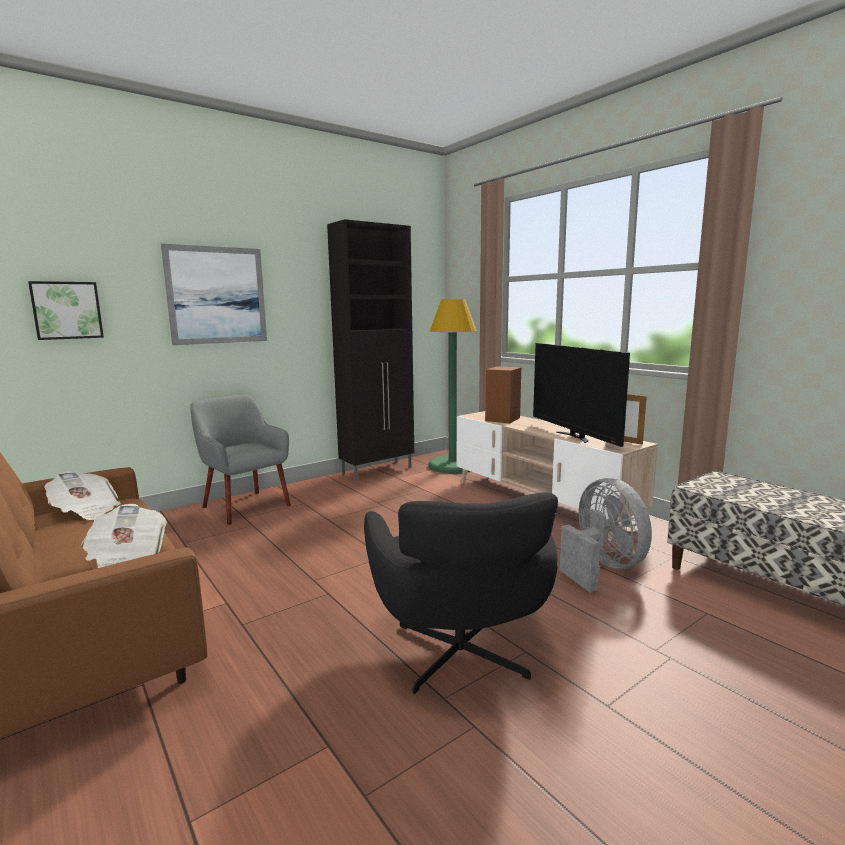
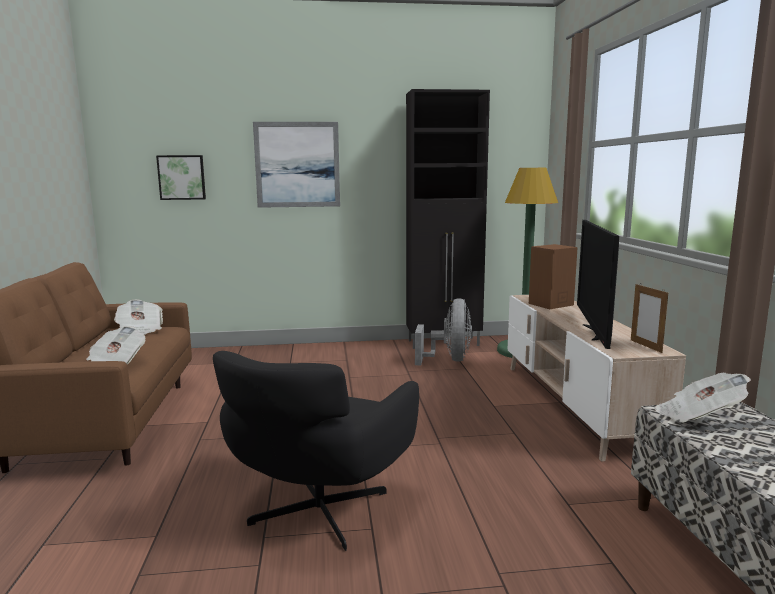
camera: 30 degrees right, 0 degrees up
(245, 506) = (301, 353): grey armchair -> none
(602, 568) = (551, 483): grey fan -> grey fan (449, 360)
(716, 486) = (698, 416): none -> newspaper

